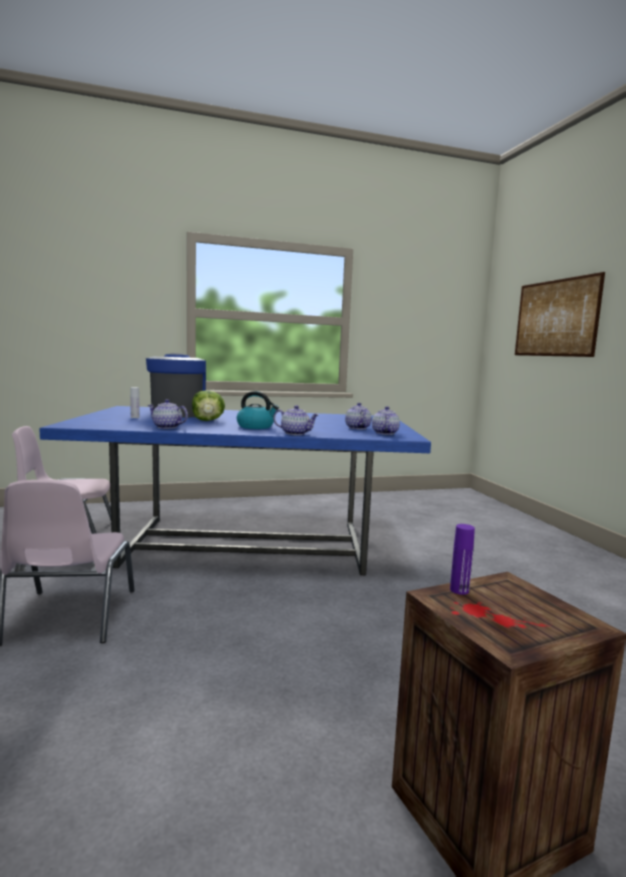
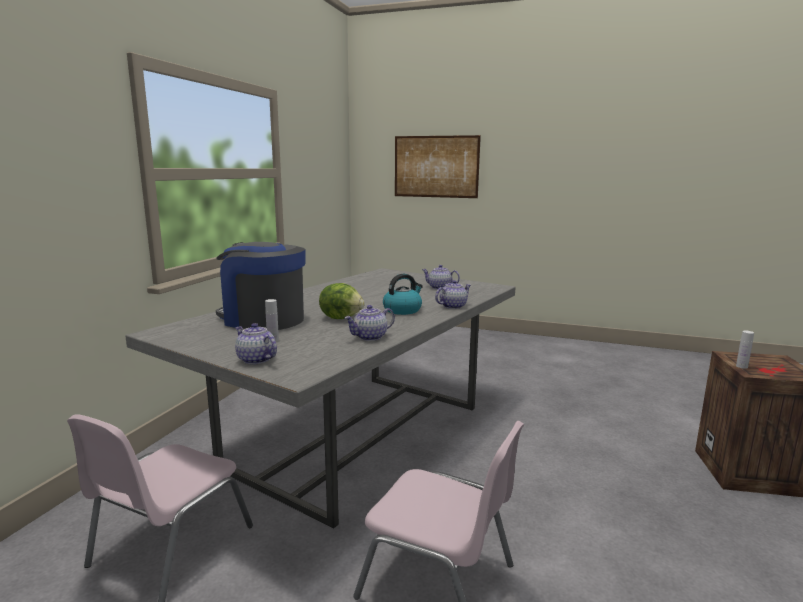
camera: 55 degrees left, 5 degrees up
(245, 544) = (357, 436): blue dining table -> grey dining table
(384, 433) = (471, 287): teapot -> teapot (255, 359)
(459, 590) = (741, 366): purple bottle -> white bottle

